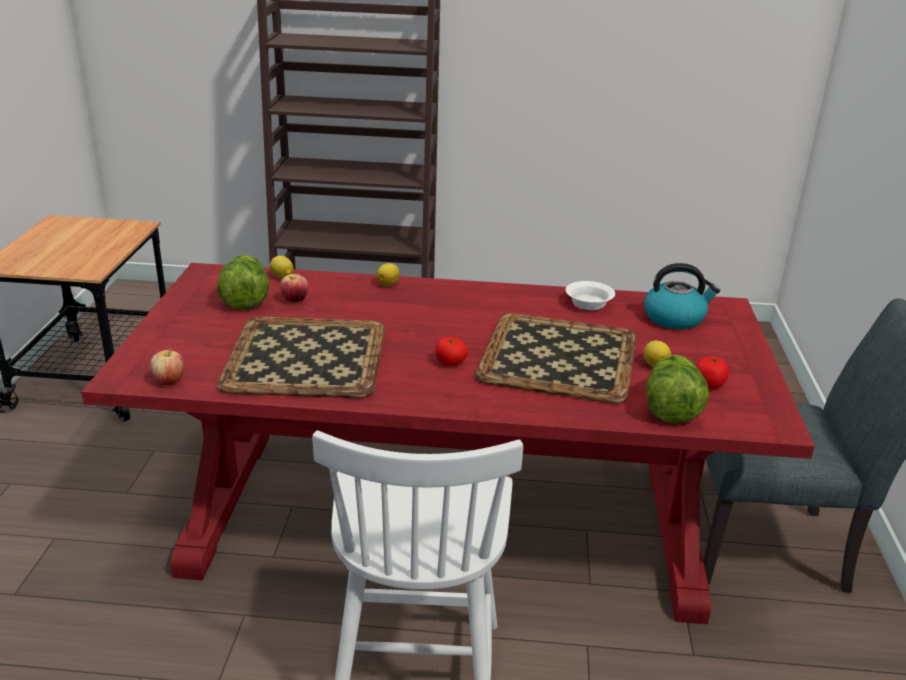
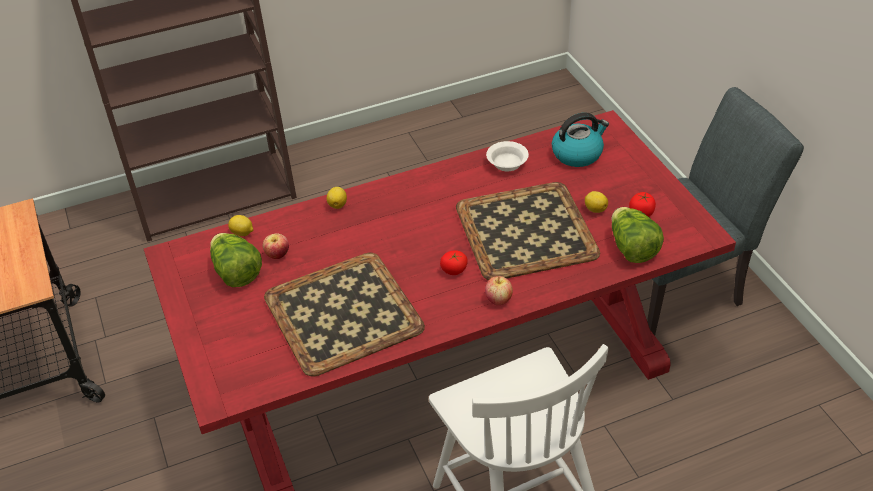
camera: 25 degrees left, 15 degrees up
(169, 381) = (260, 385): apple -> apple (498, 300)

